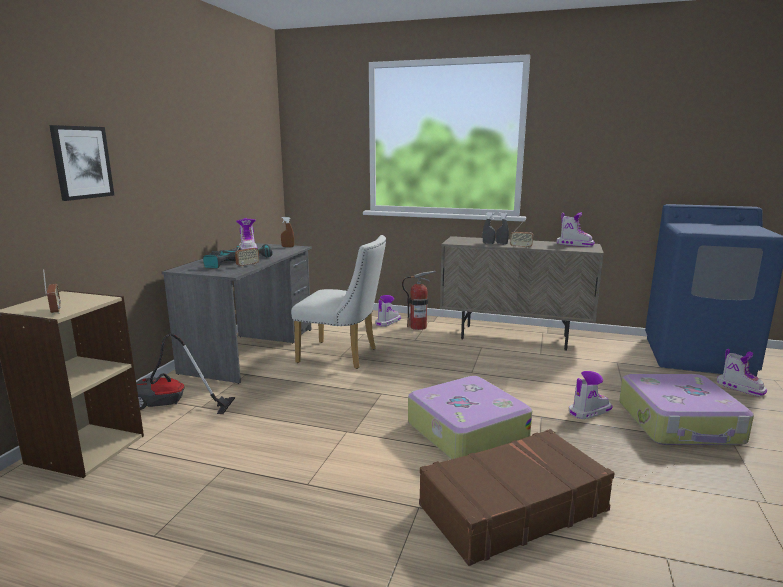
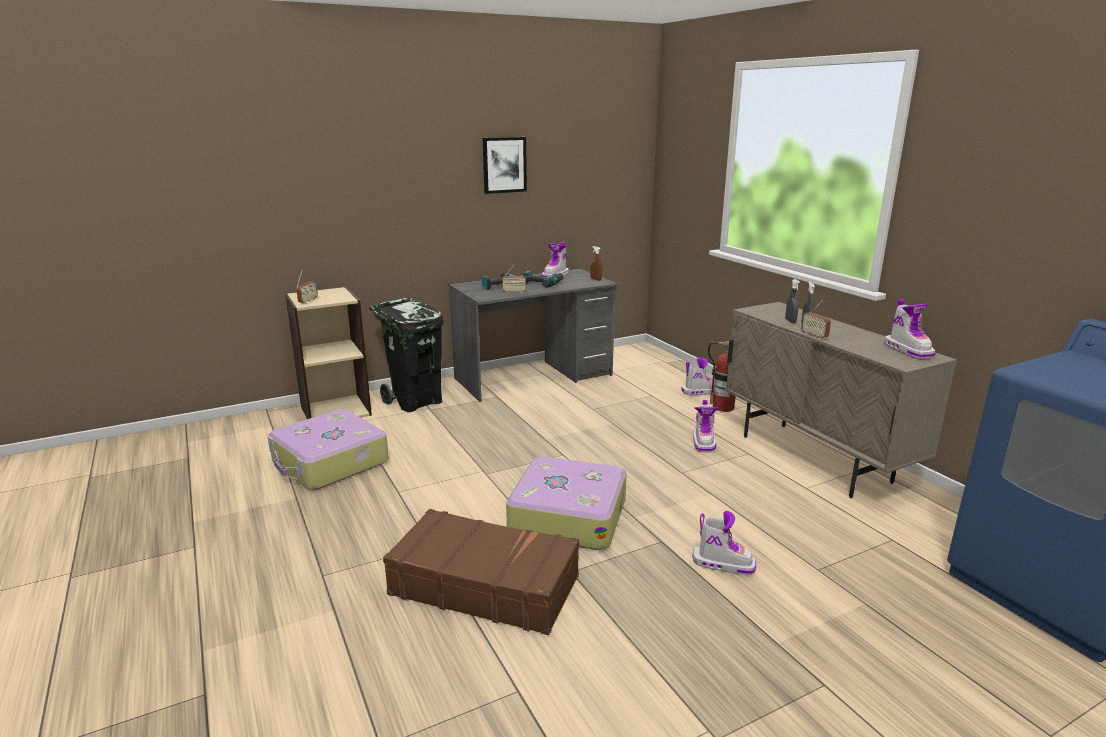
camera: 45 degrees right, 5 degrees up
(82, 162) = (377, 185): picture -> picture (504, 165)
(171, 406) = (415, 401): vacuum cleaner -> black trash can
(343, 356) = (594, 410): white chair -> none
(680, 423) = (807, 631): suitcase -> suitcase (329, 463)
(740, 388) = (1022, 655): boot -> boot (704, 442)

